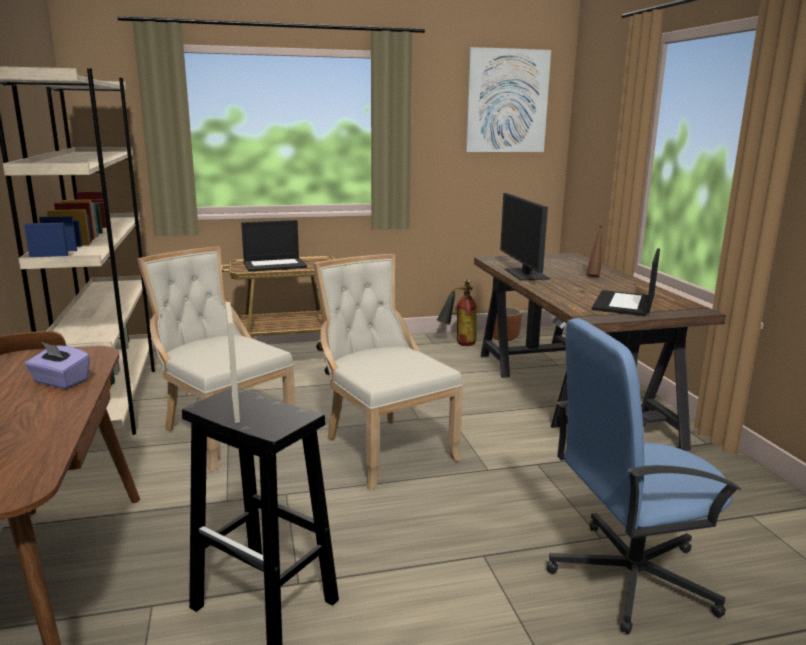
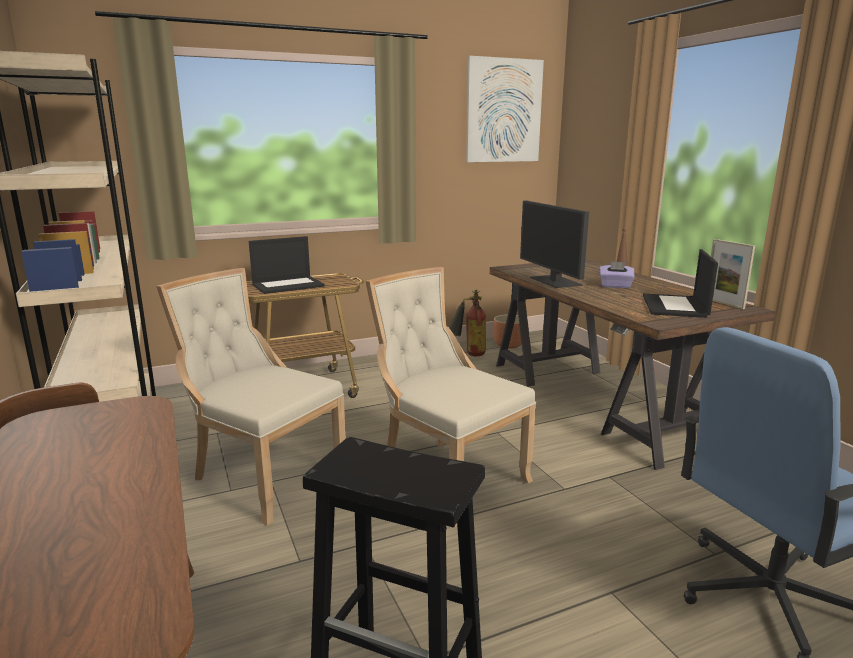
camera: 10 degrees left, 0 degrees up
(60, 382) = (116, 451): purple tissue box -> purple tissue box (615, 286)
(235, 407) = (370, 466): picture frame -> picture frame (724, 303)

